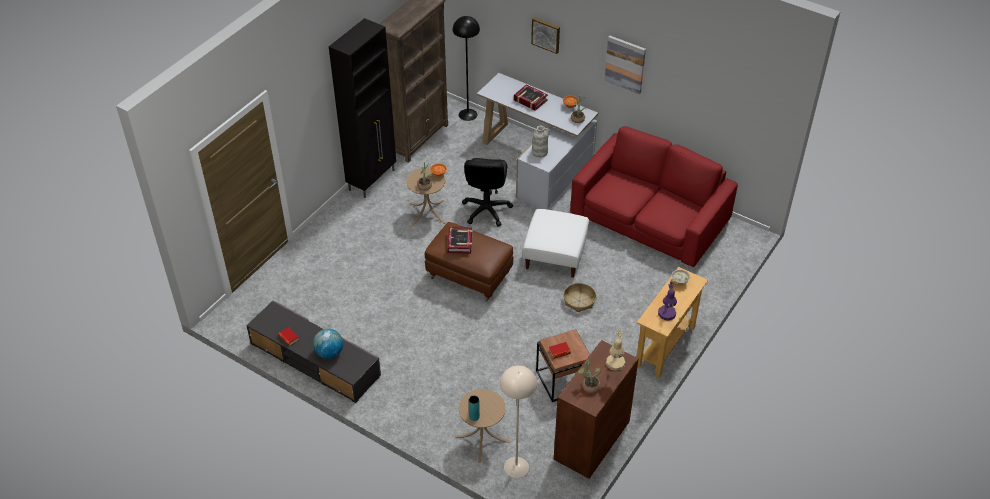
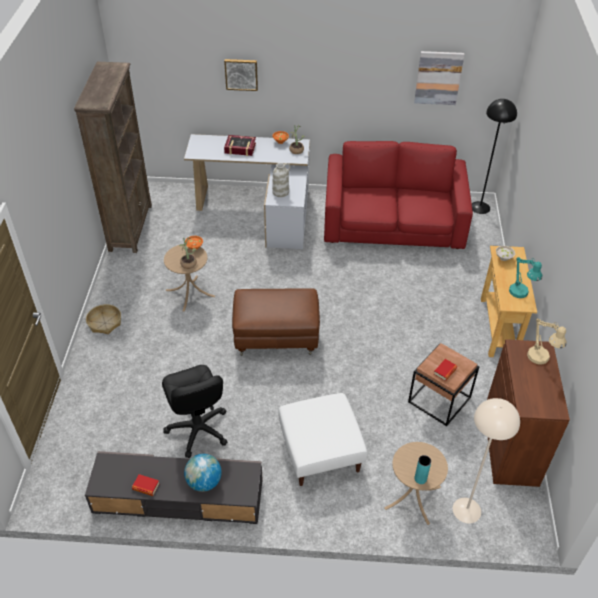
camera: 30 degrees left, 0 degrees up
(372, 180) = (111, 282): black cabinet -> none
(460, 243) = (266, 305): book -> none
(468, 114) = (164, 190): black floor lamp -> black floor lamp (480, 207)
(486, 210) = (245, 269): black office chair -> black office chair (198, 430)
(555, 254) = (339, 285): white ottoman -> white ottoman (320, 451)
(579, 301) = (393, 318): basket -> basket (105, 323)
(589, 385) = (535, 390): potted plant -> none
(625, 64) = (335, 77): picture -> picture (438, 77)
(666, 316) = (520, 294): purple table lamp -> turquoise table lamp

